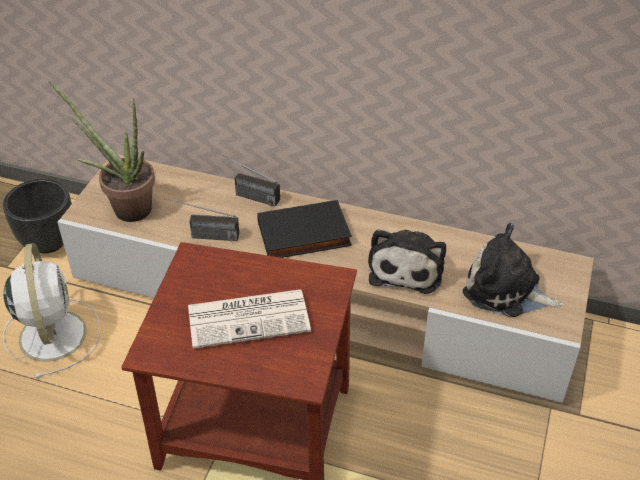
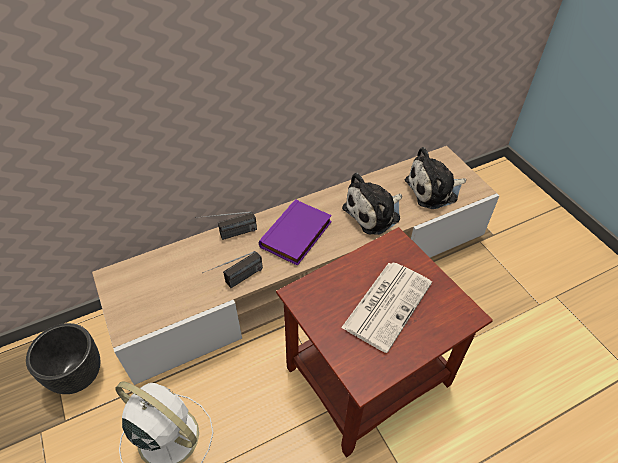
camera: 45 degrees left, 5 degrees up
(125, 207) = (155, 302): potted plant -> none
(303, 235) = (297, 235): black book -> purple book
(406, 267) = (374, 213): plush toy -> plush toy turned 90 degrees clockwise

